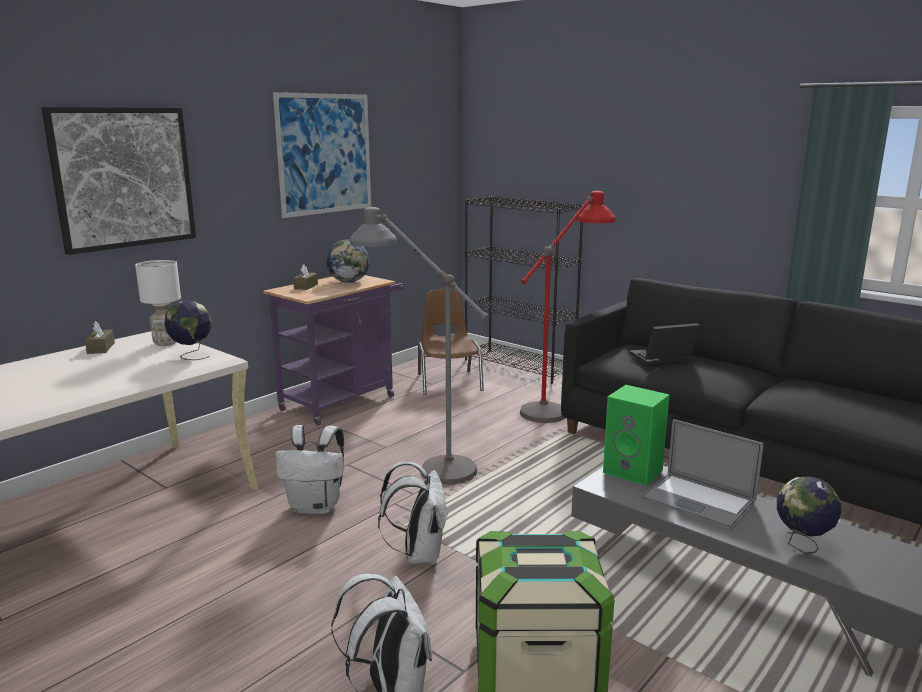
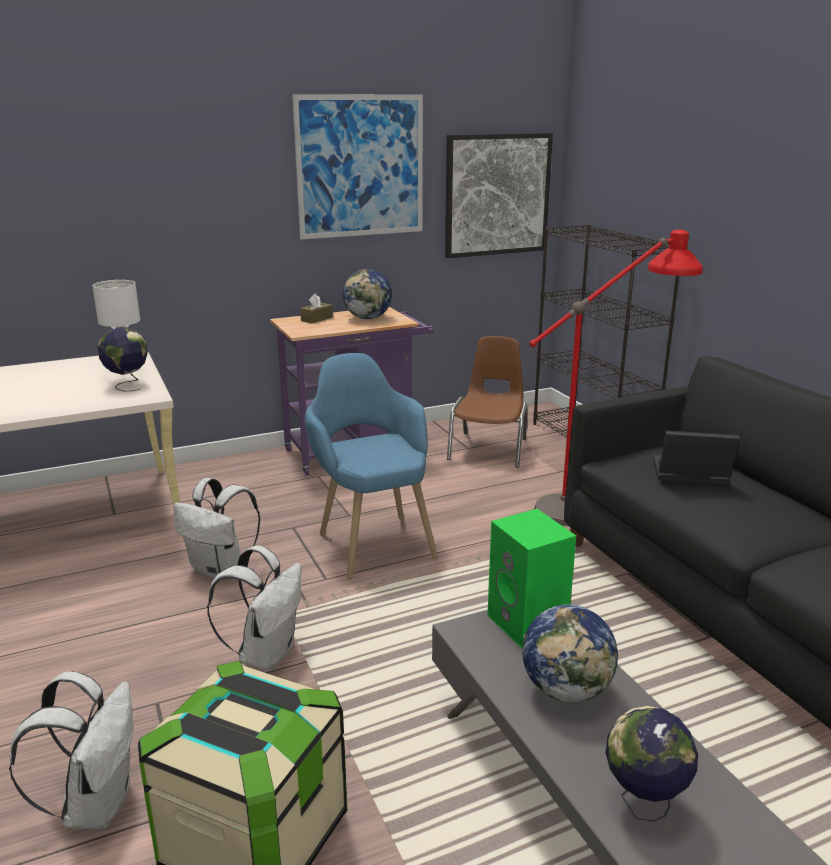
camera: 25 degrees right, 5 degrees up
(101, 348) = (68, 364): brown tissue box -> none
(124, 178) = (109, 190): picture -> picture (497, 195)
(420, 459) = (371, 539): grey floor lamp -> blue armchair
(697, 501) = (567, 690): laptop -> globe

